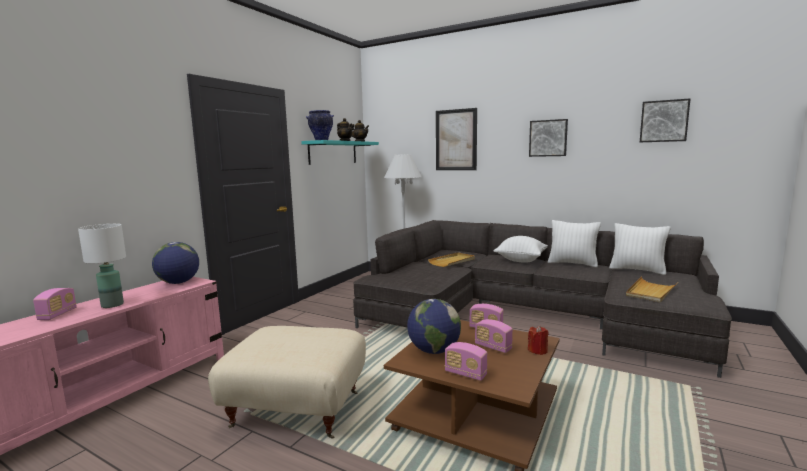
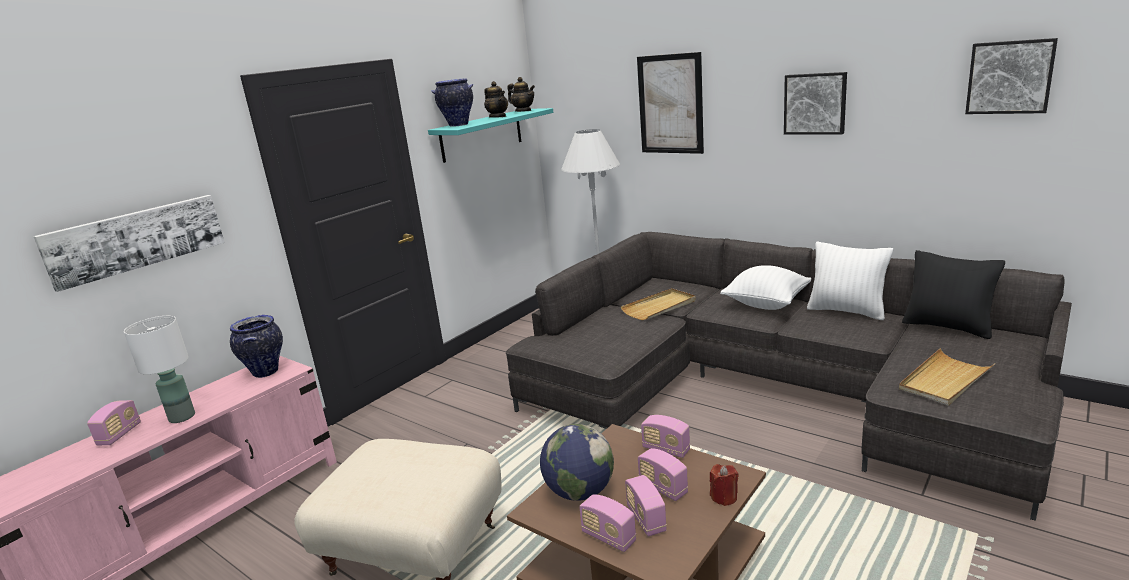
camera: 10 degrees right, 10 degrees up
(95, 168) = (136, 239): none -> picture
(178, 283) = (265, 372): globe -> vase
(488, 363) = (646, 519): none -> radio
(637, 270) = (947, 327): white pillow -> black pillow

